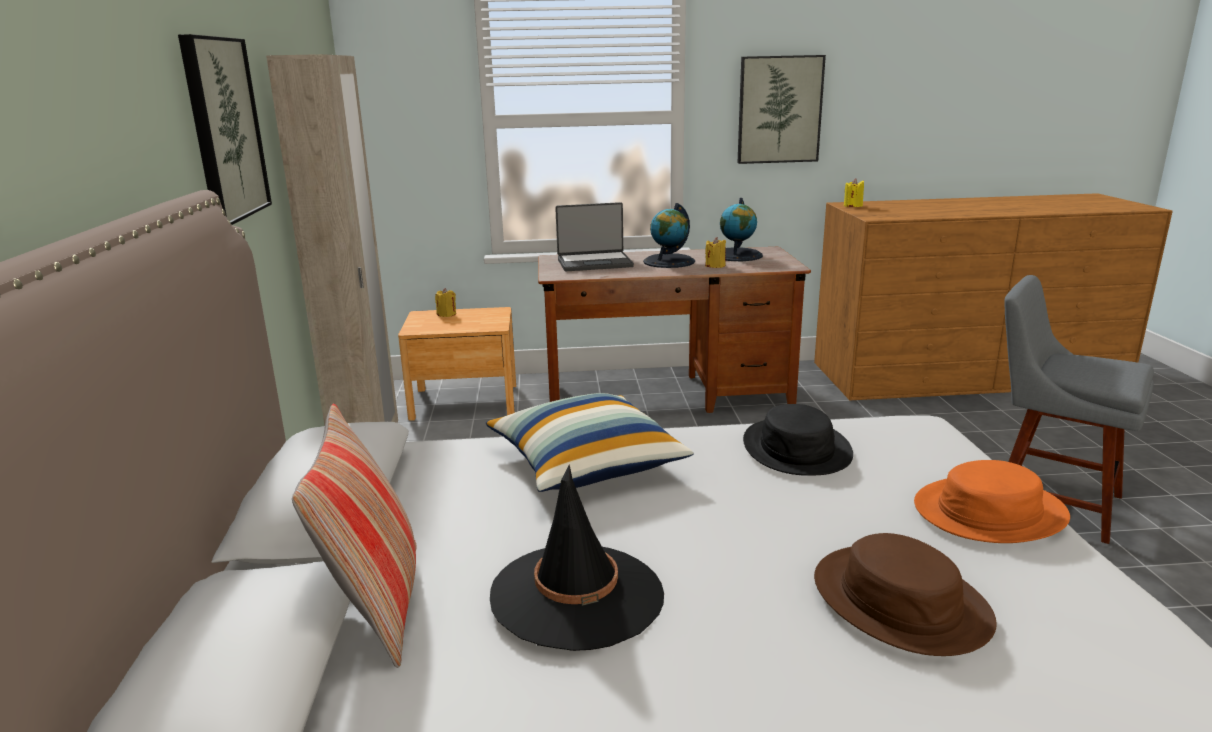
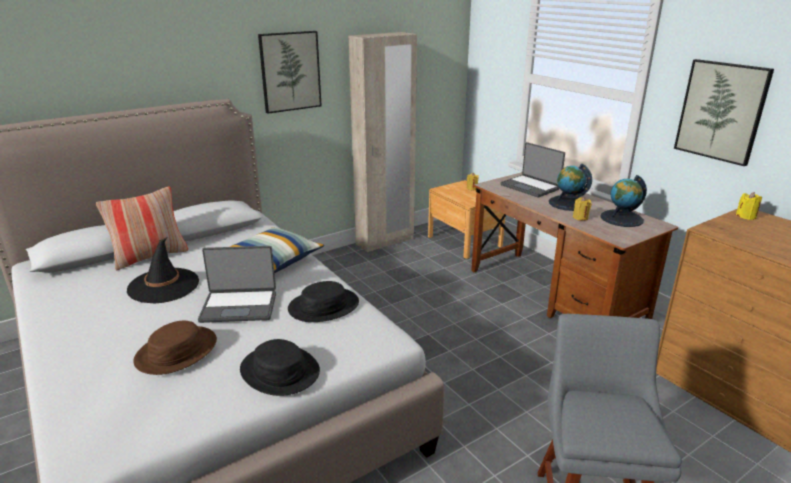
camera: 60 degrees right, 5 degrees up
(747, 517) = (239, 306): none -> laptop
(989, 511) = (280, 371): orange hat -> black hat

